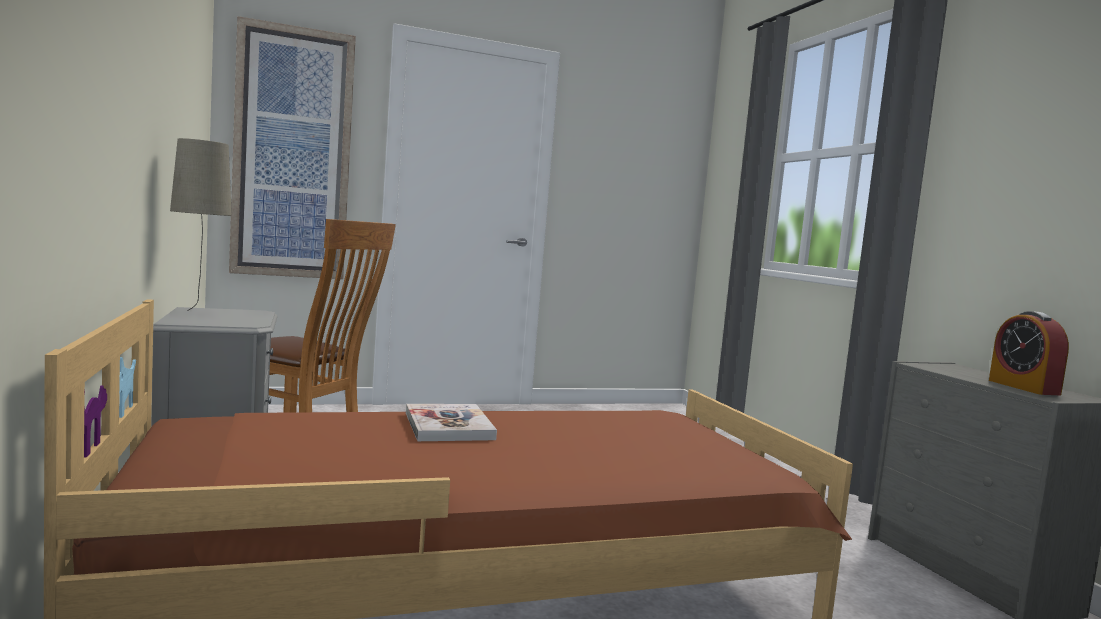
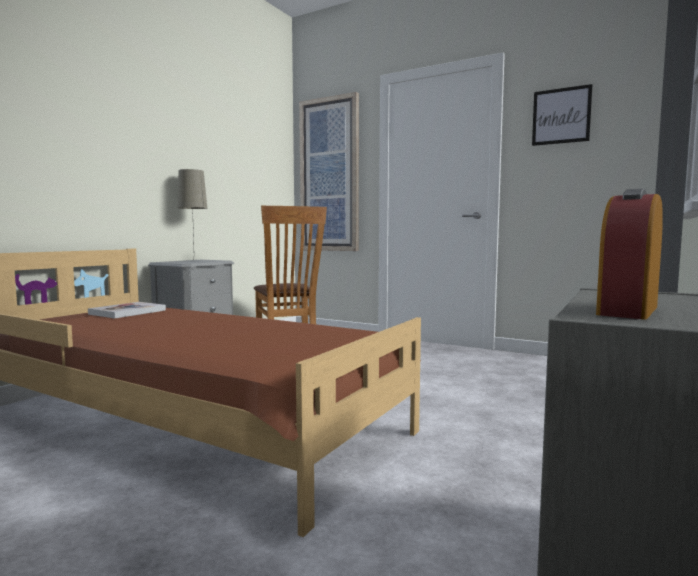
camera: 50 degrees right, 0 degrees up
(448, 426) = (208, 319): book -> book (127, 312)
(613, 143) = (561, 116): none -> picture

